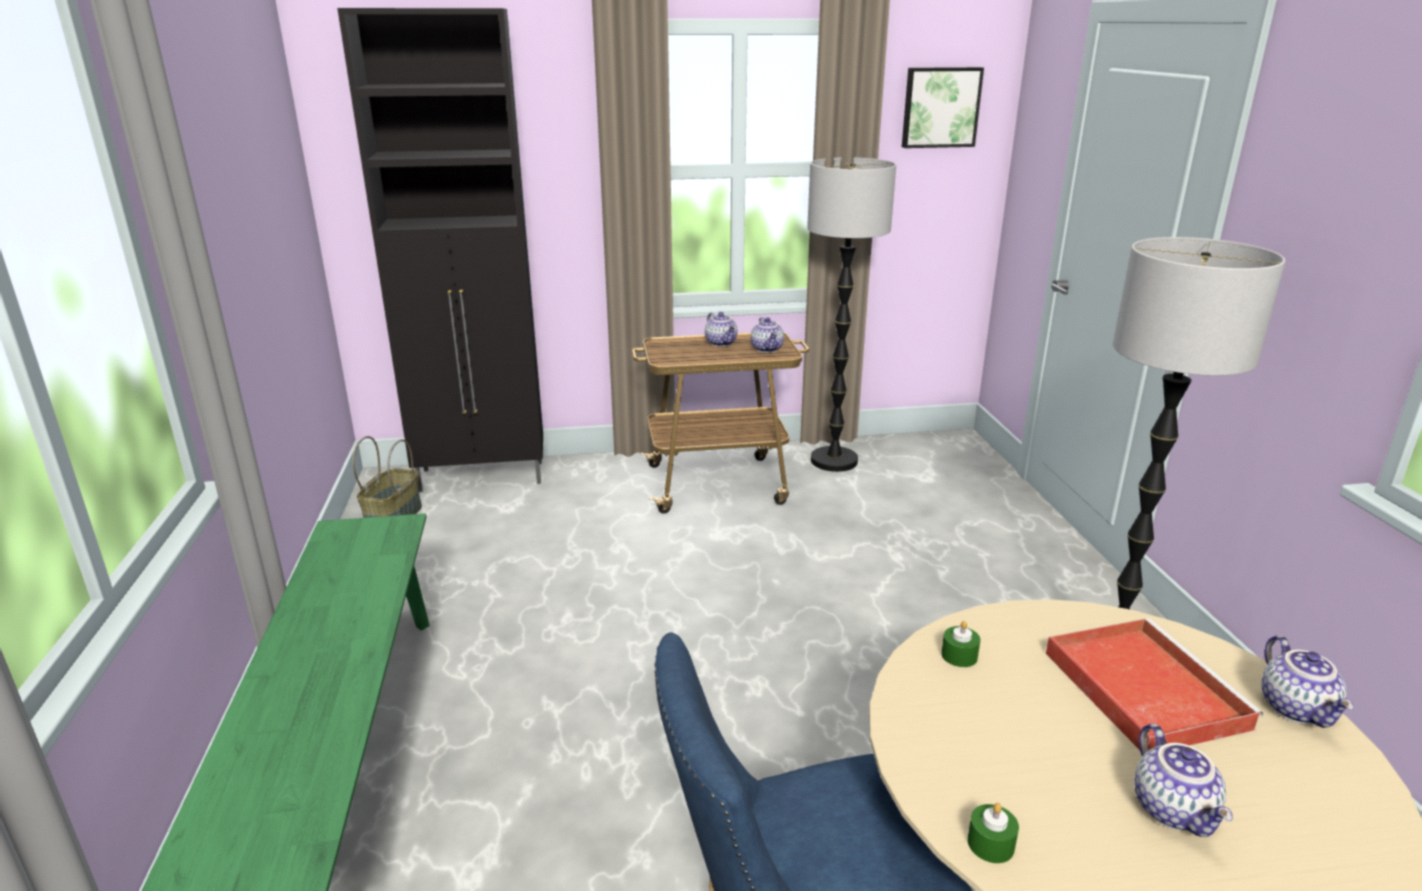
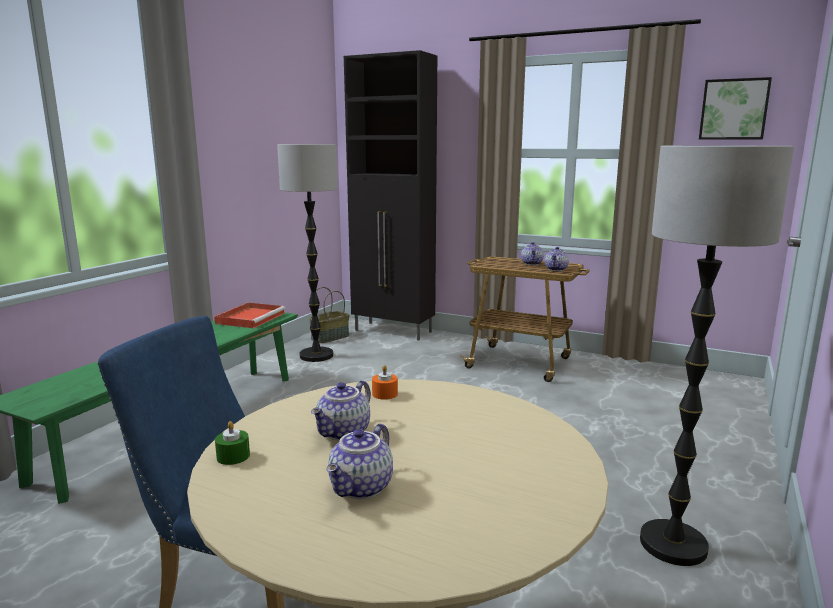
camera: 35 degrees right, 10 degrees down
(834, 461) = (618, 370): floor lamp -> floor lamp (316, 356)
(959, 656) = (385, 394): green candle -> orange candle
(1141, 687) = (469, 440): red tray -> red tray (251, 318)
(1297, 709) = (568, 488): teapot -> teapot (344, 433)

